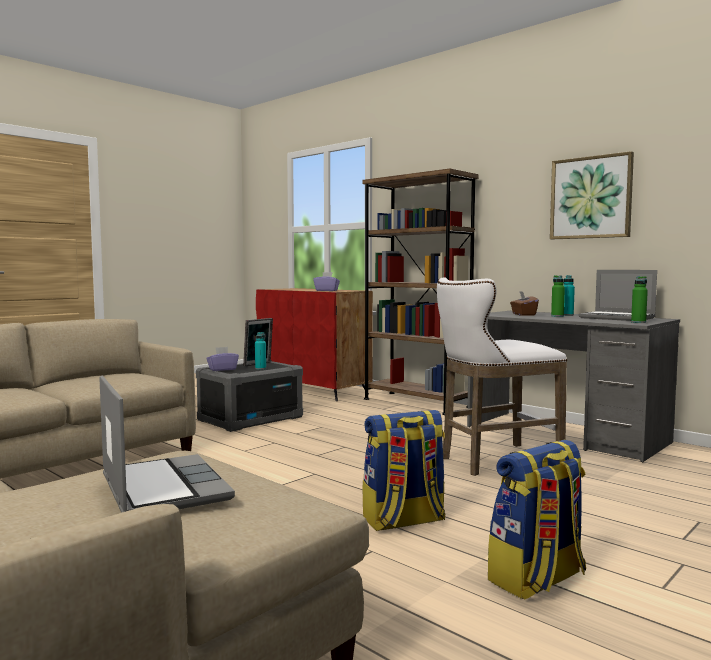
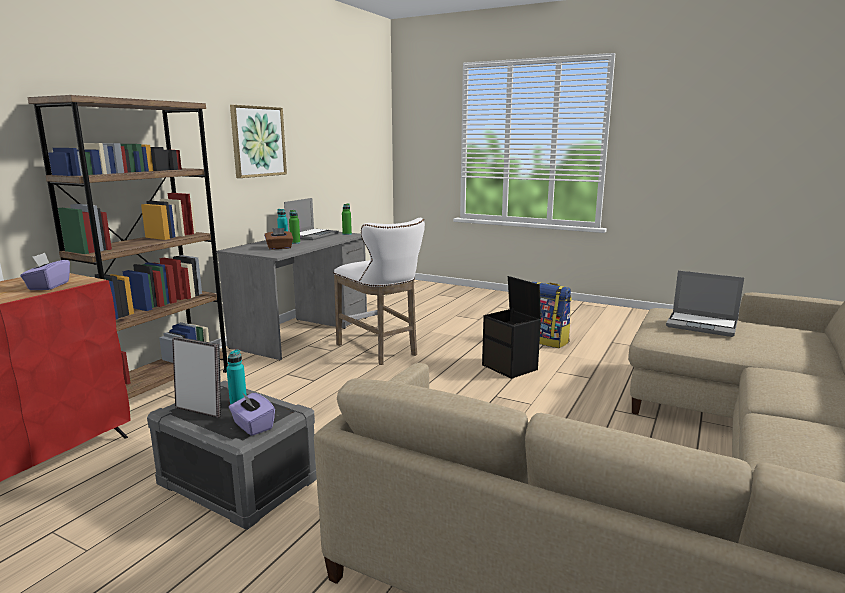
camera: 105 degrees left, 10 degrees up
(161, 488) = (702, 325): laptop -> laptop turned 105 degrees counterclockwise
(403, 521) = (510, 367): backpack -> black storage box

